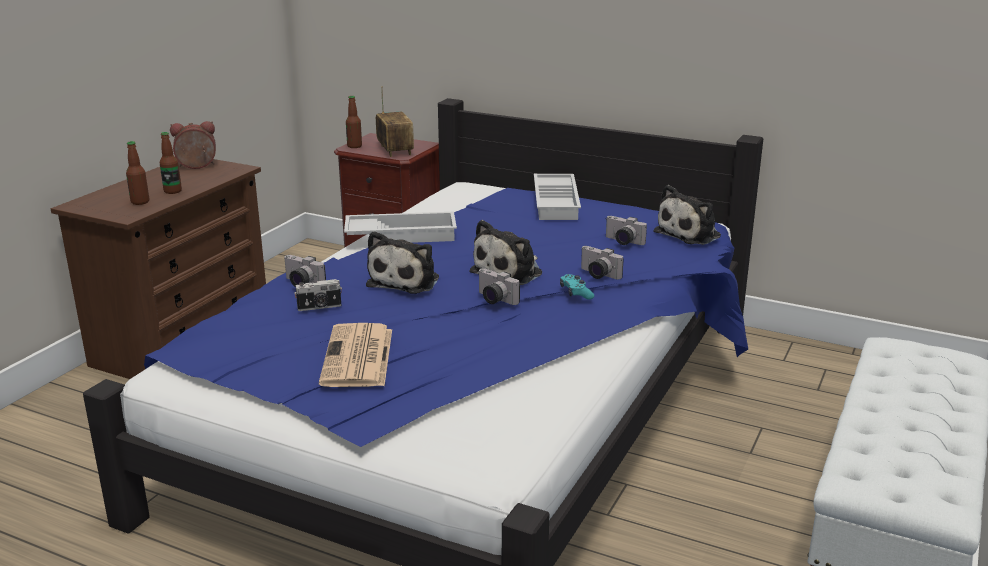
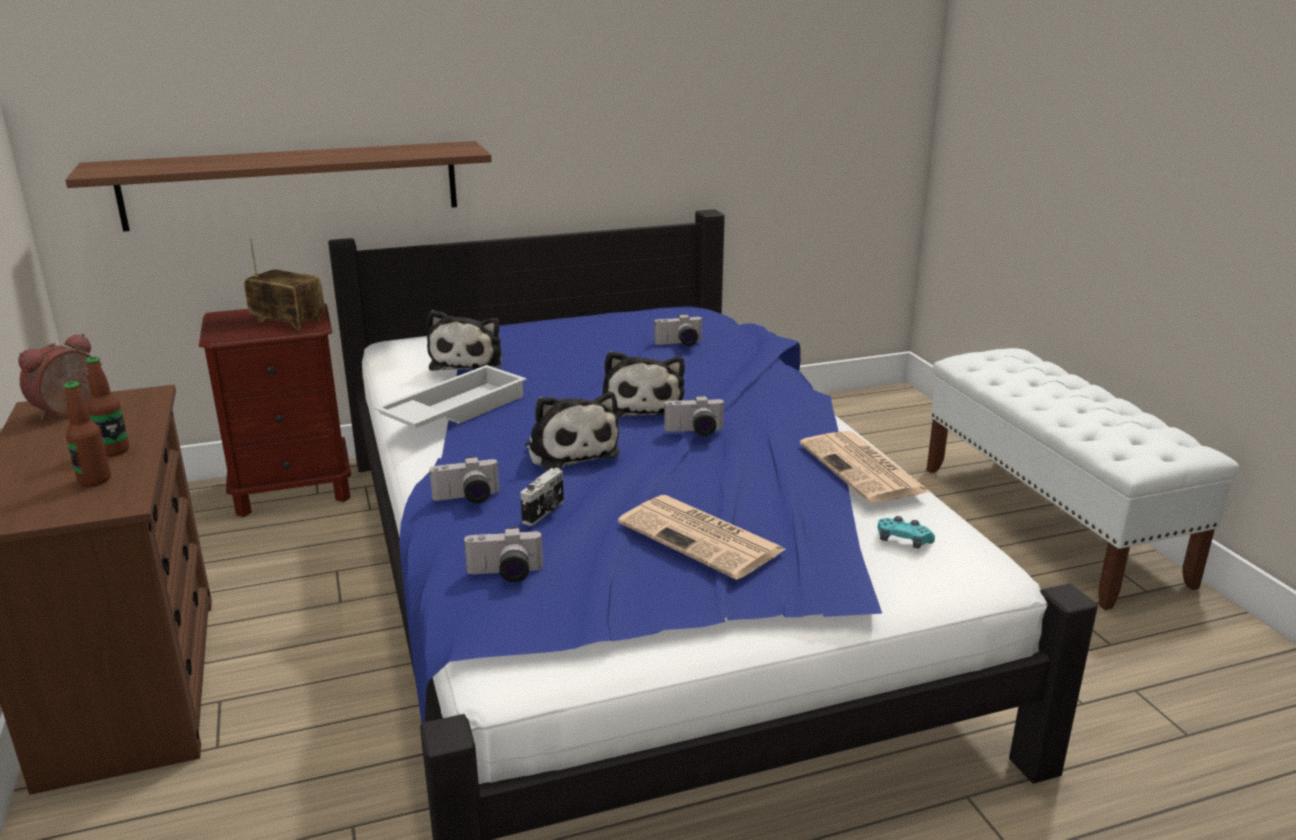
camera: 45 degrees left, 0 degrees up
(354, 146) = (223, 331): bottle -> none
(432, 53) = (292, 185): none -> shelf
(552, 370) = (864, 469): none -> newspaper
(557, 203) = (543, 329): white tray -> none
(575, 293) = (744, 399): turquoise game controller -> turquoise game controller (903, 541)
(597, 275) = (726, 377): camera -> camera (505, 574)
(690, 234) = (708, 321): plush toy -> plush toy (468, 361)

